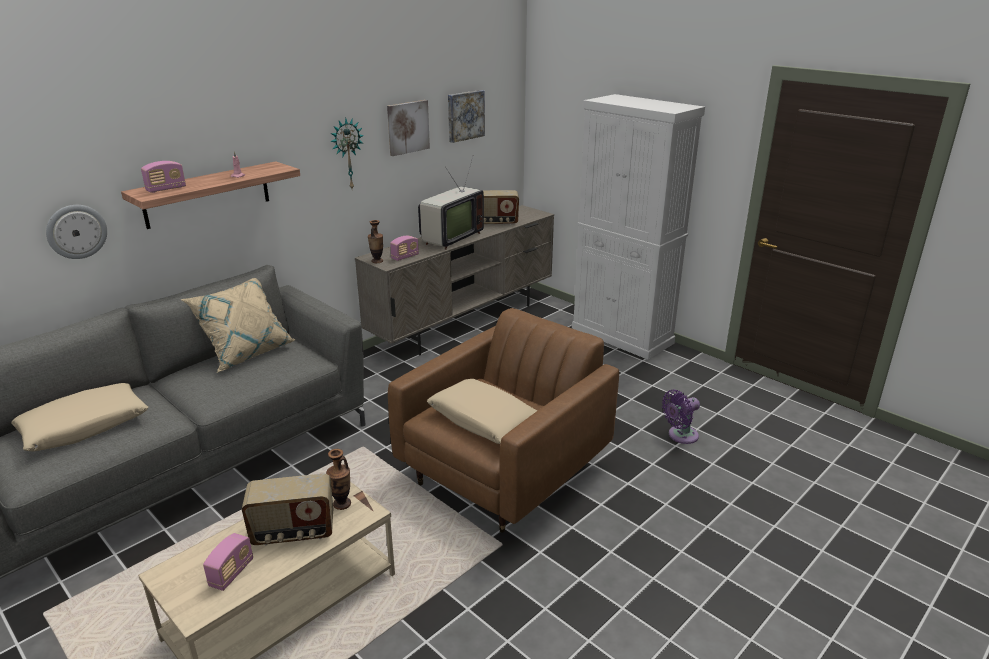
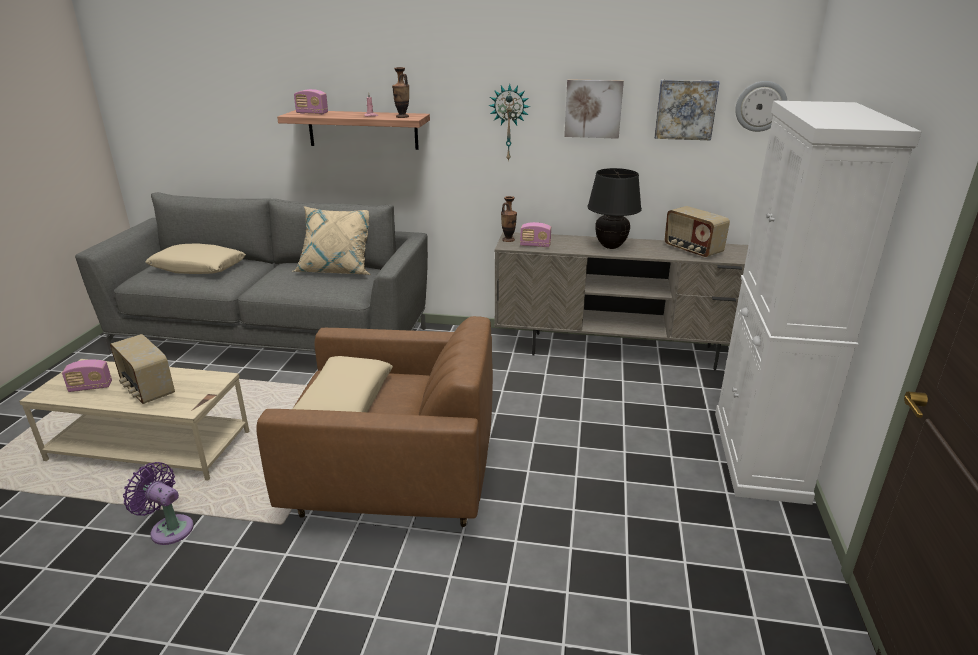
camera: 55 degrees right, 0 degrees up
(76, 231) = (262, 133): wall clock -> wall clock (760, 106)
(342, 504) = (193, 393): vase -> vase (402, 117)
(450, 238) = (611, 246): television -> black table lamp
(680, 436) = (593, 589): purple fan -> purple fan (169, 528)

